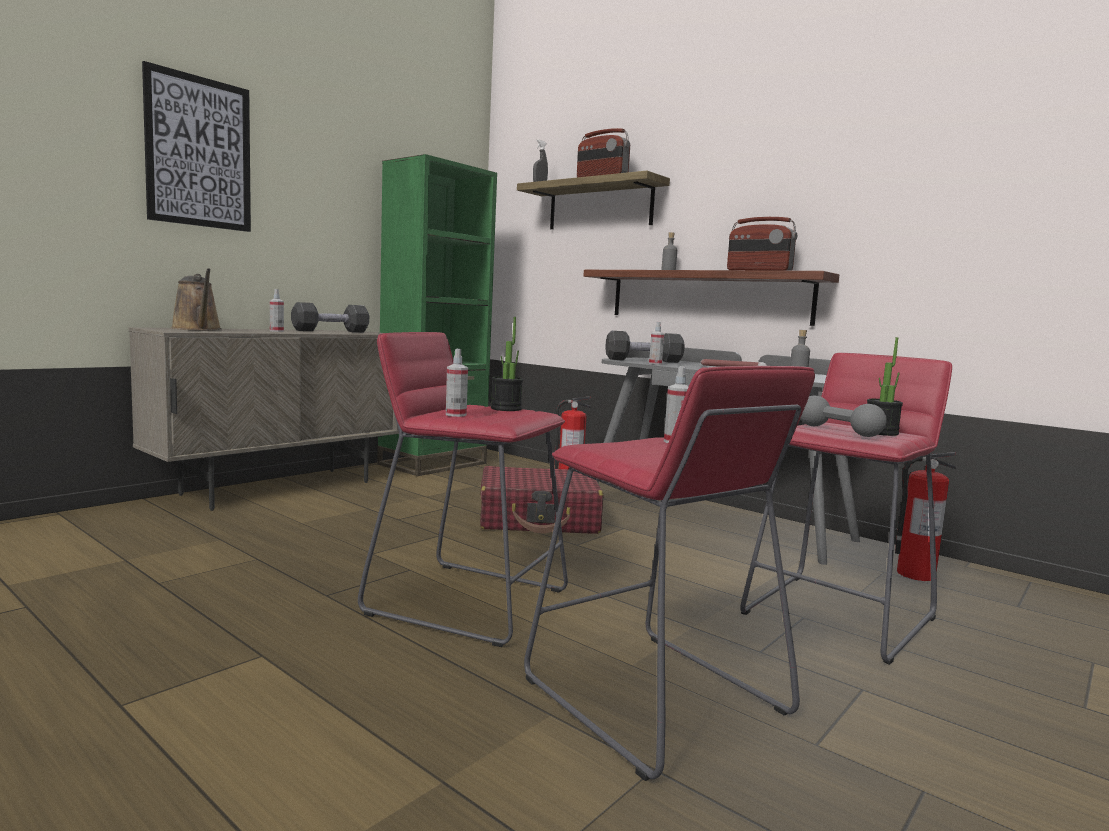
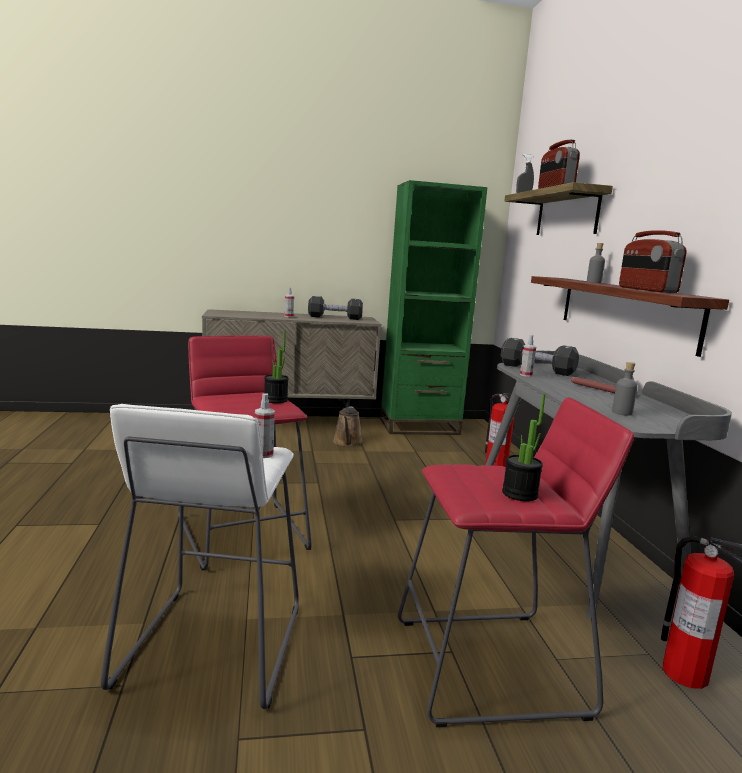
camera: 40 degrees right, 5 degrees up
(197, 329) = (238, 313): brown watering can -> brown watering can (347, 442)
(199, 152) = (256, 195): picture -> none
(456, 415) = (221, 399): spray bottle -> none
(539, 519) = (408, 491): red suitcase -> none
(653, 698) = (212, 646): red stool -> white stool
(838, 431) = (475, 480): grey dumbbell -> none

